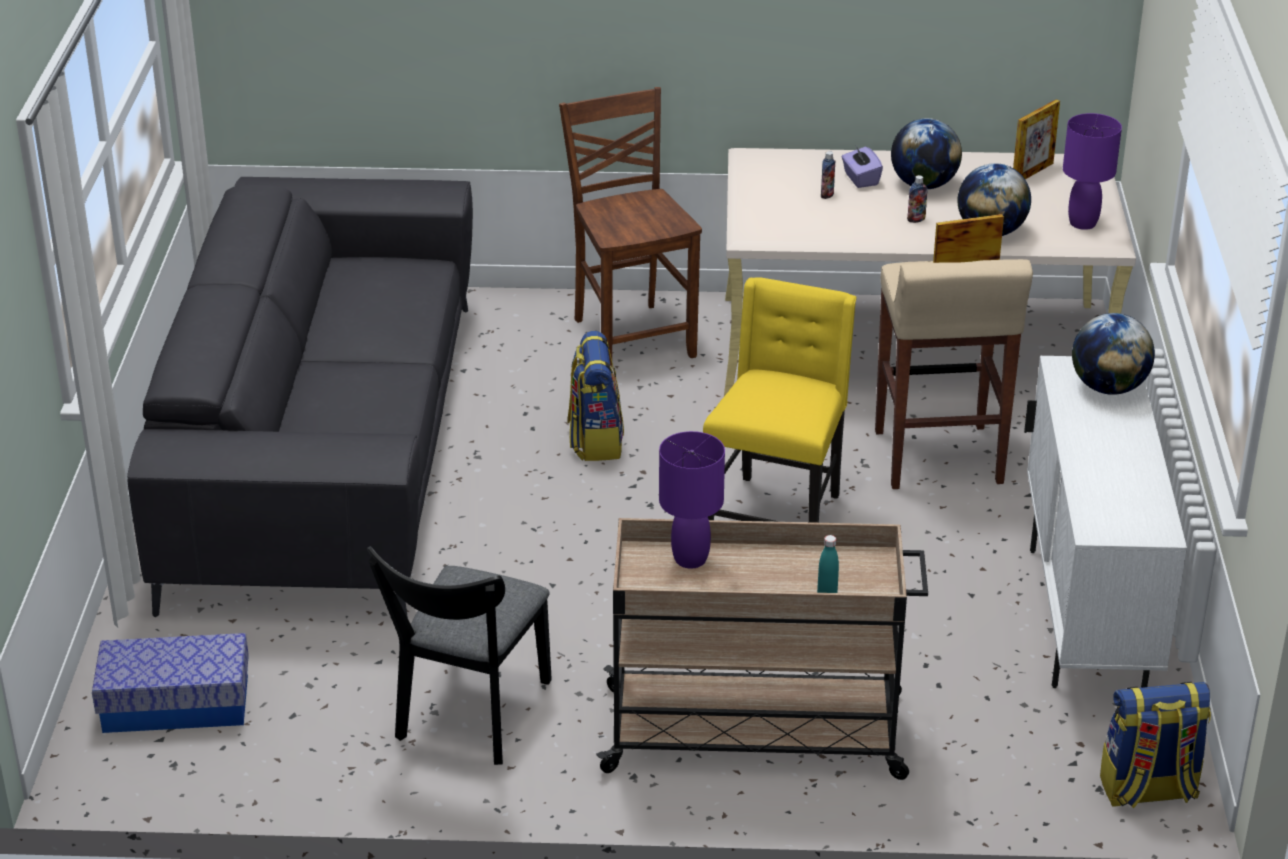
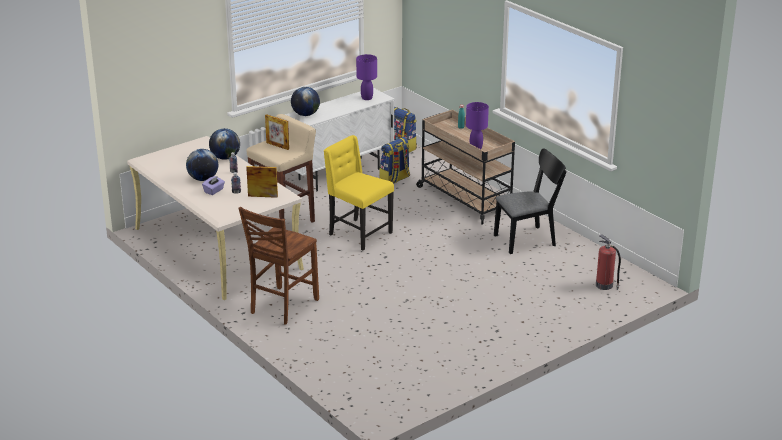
camera: 130 degrees left, 5 degrees down
(176, 704) = (605, 285): storage box -> fire extinguisher
(325, 449) = (449, 332): grey sofa -> none
(595, 440) = (363, 282): backpack -> backpack (395, 179)
(776, 516) = (358, 234): yellow chair -> yellow chair turned 60 degrees clockwise
(1032, 173) = (166, 164): picture frame -> picture frame (262, 196)
(1083, 223) = (196, 146): purple table lamp -> purple table lamp (366, 98)

